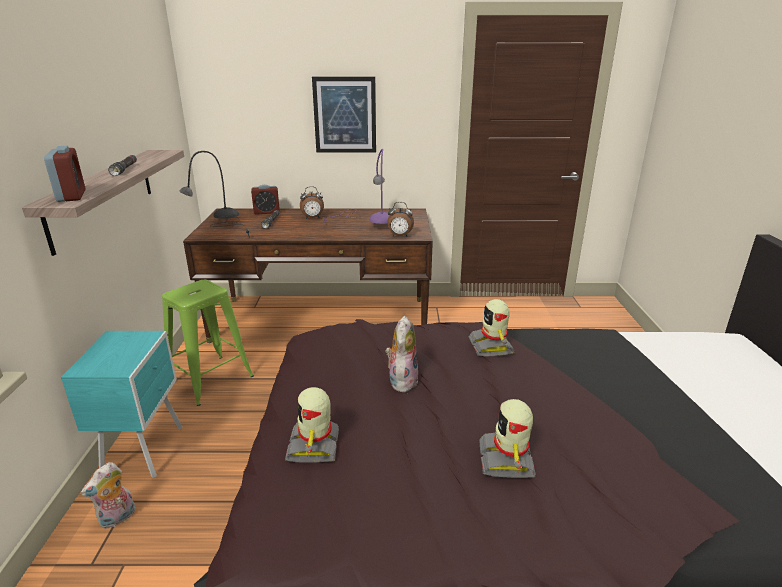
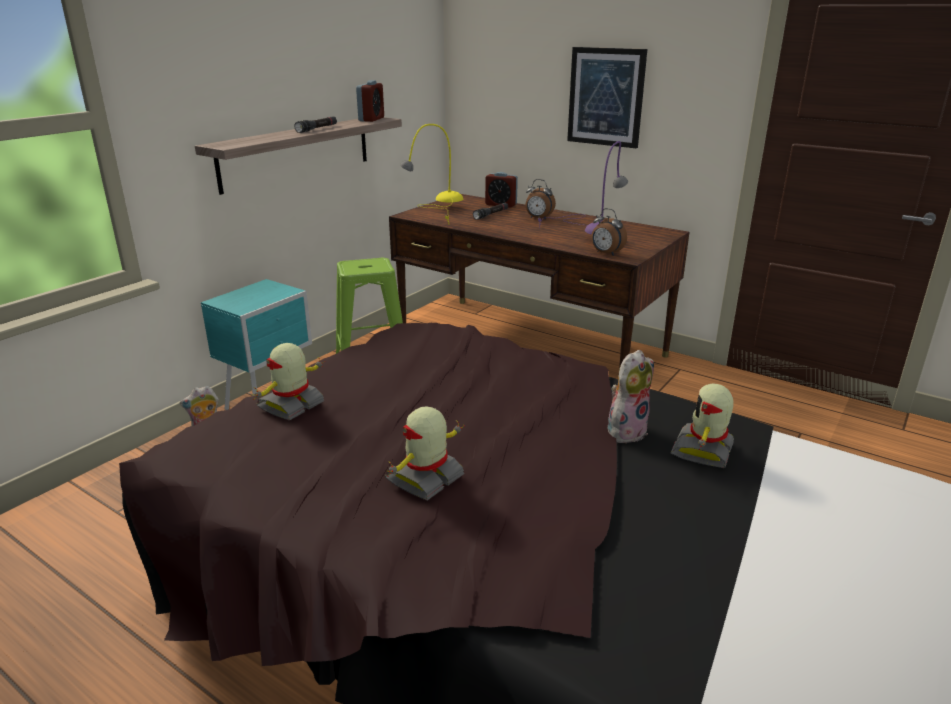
camera: 35 degrees right, 0 degrees up
(71, 196) = (238, 142): alarm clock -> alarm clock (371, 119)
(223, 227) = (439, 211): grey table lamp -> yellow table lamp
(401, 380) = (432, 386): plush toy -> plush toy (626, 431)
(491, 346) = (567, 388): toy robot -> toy robot (704, 450)

